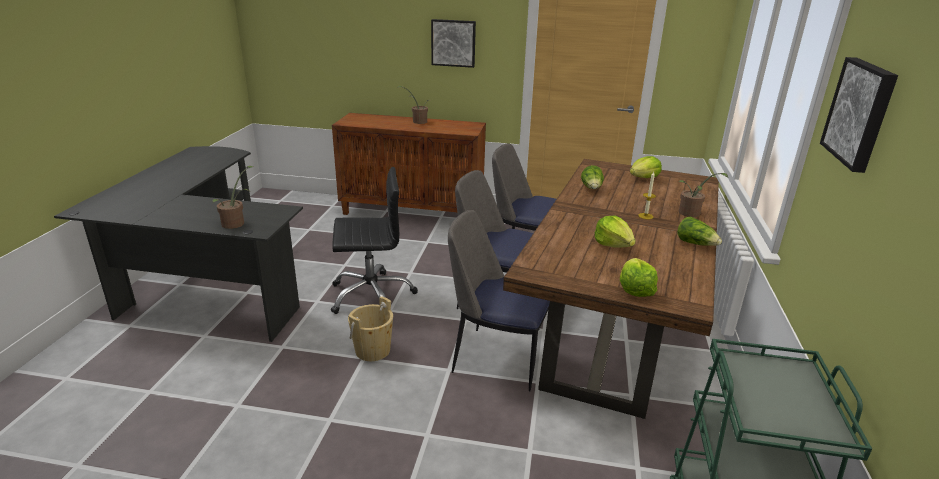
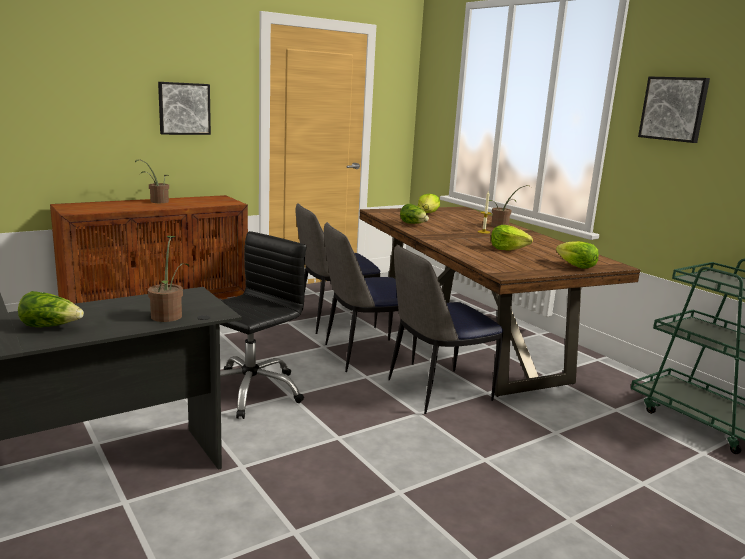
camera: 45 degrees left, 10 degrees down
(372, 350) = (335, 429): beige bucket -> none
(696, 244) = (543, 239): lettuce -> lettuce (51, 326)

